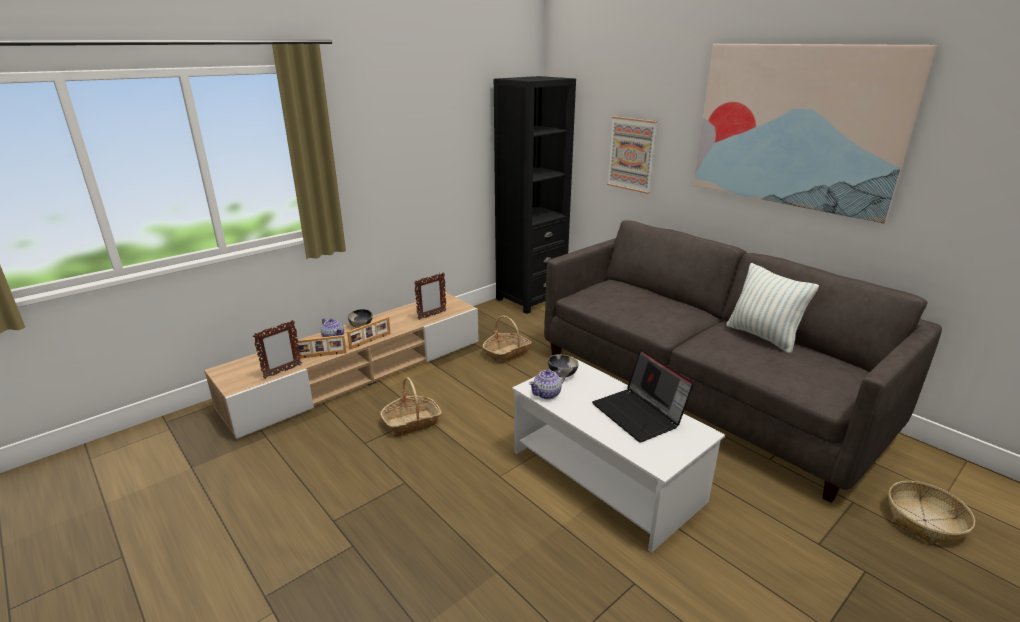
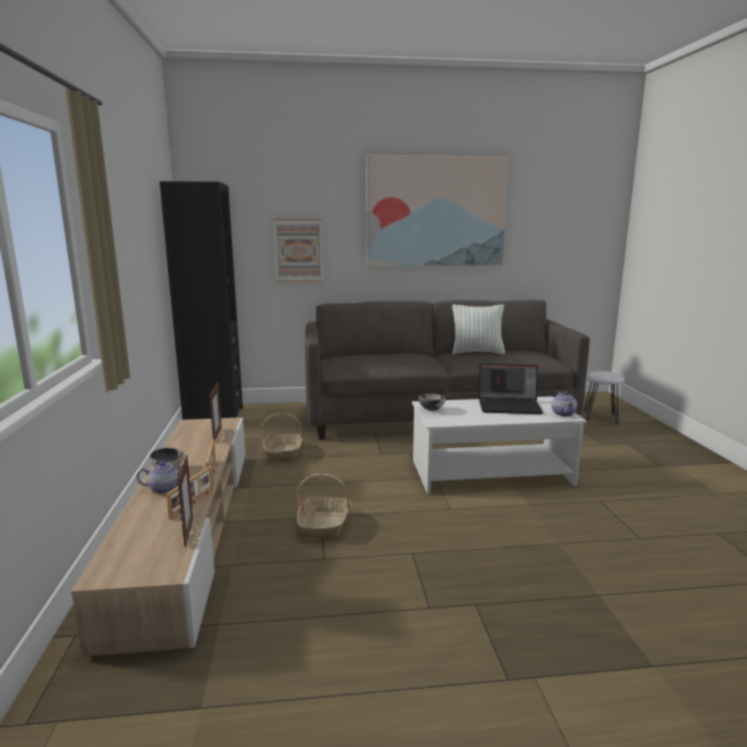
camera: 55 degrees left, 10 degrees down
(547, 394) = (452, 420): teapot -> teapot (563, 413)
(925, 520) = (600, 417): basket -> white stool

